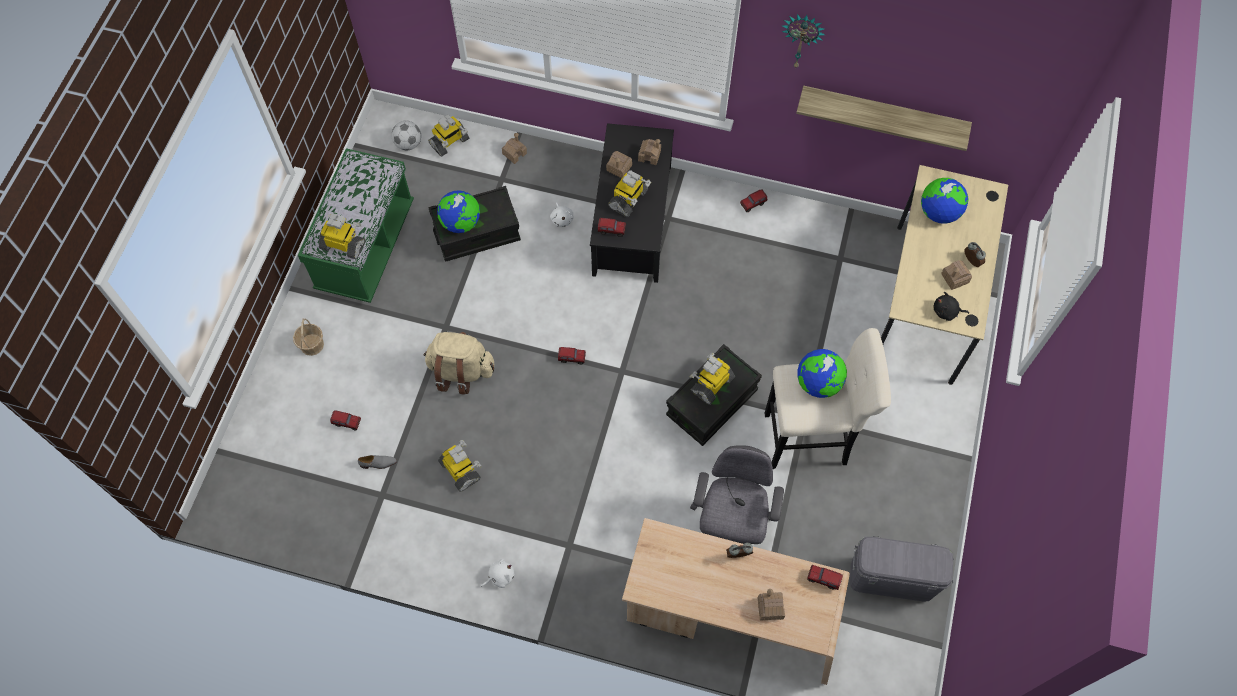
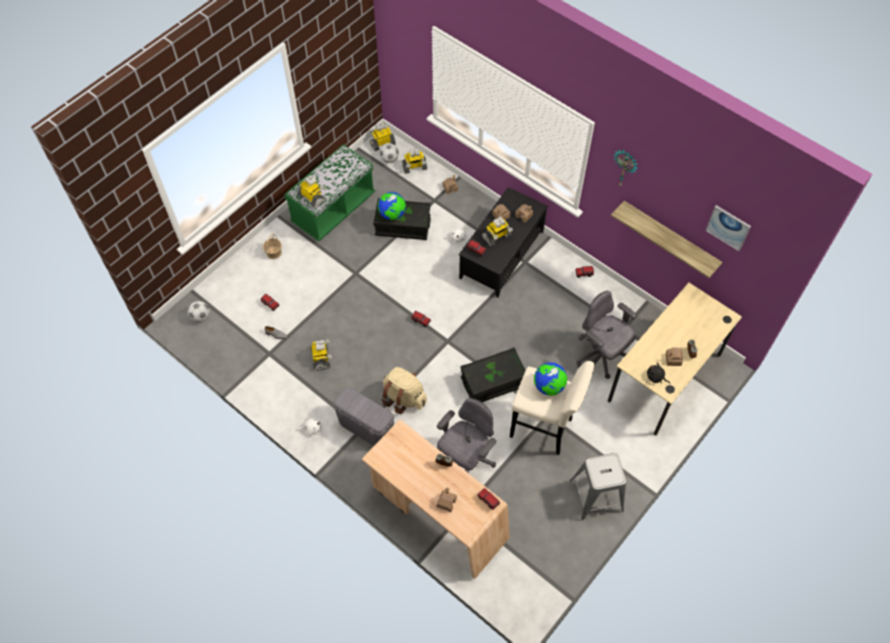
camera: 25 degrees right, 5 degrees down
(252, 484) = (201, 317): none -> football
(461, 371) = (351, 302): beige backpack -> beige backpack (404, 398)
(711, 384) = (494, 368): toy robot -> toy robot (382, 143)
(830, 306) = (601, 355): none -> grey office chair
(891, 578) = (550, 535): grey storage box -> grey storage box (366, 427)
(920, 497) = (596, 495): none -> grey stool
(939, 212) = (685, 316): globe -> none
(980, 72) = (728, 227): none -> picture

